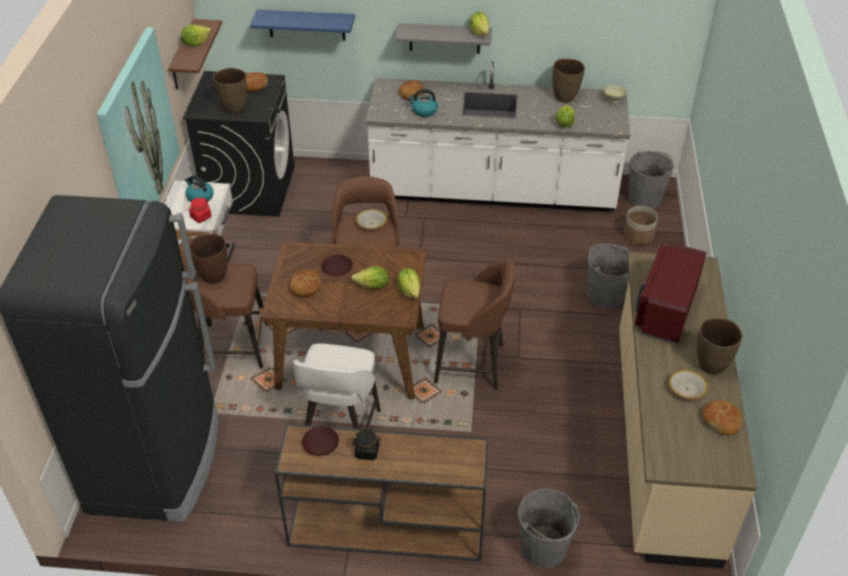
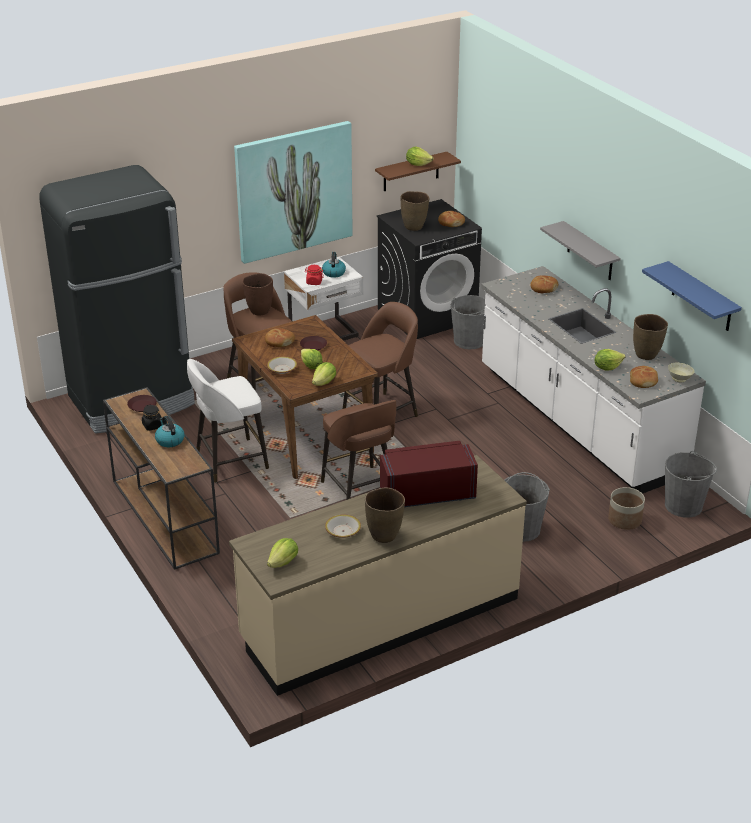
camera: 55 degrees right, 10 degrees down
(306, 25) = (511, 192): blue shelf -> blue shelf (702, 297)
(371, 224) = (389, 346): bowl -> bowl (282, 369)
(424, 111) = (529, 301): kettle -> kettle (169, 440)
(480, 33) = (603, 255): lettuce -> lettuce (283, 562)
(543, 548) = (212, 595): grey bucket -> grey bucket (469, 341)
(721, 421) = (325, 558): bread -> bread (643, 381)

